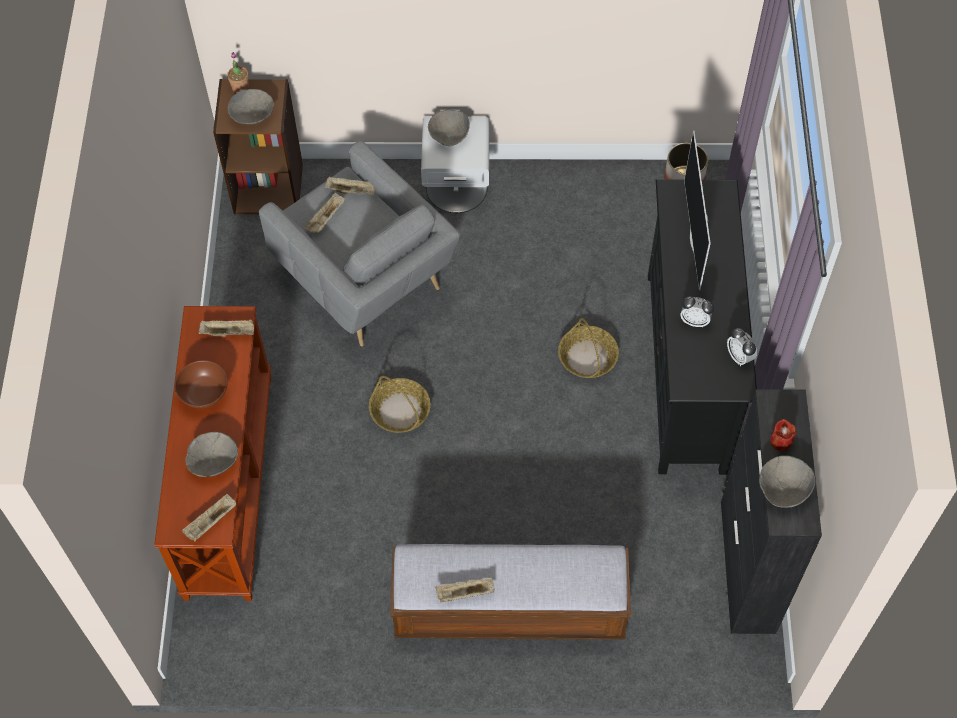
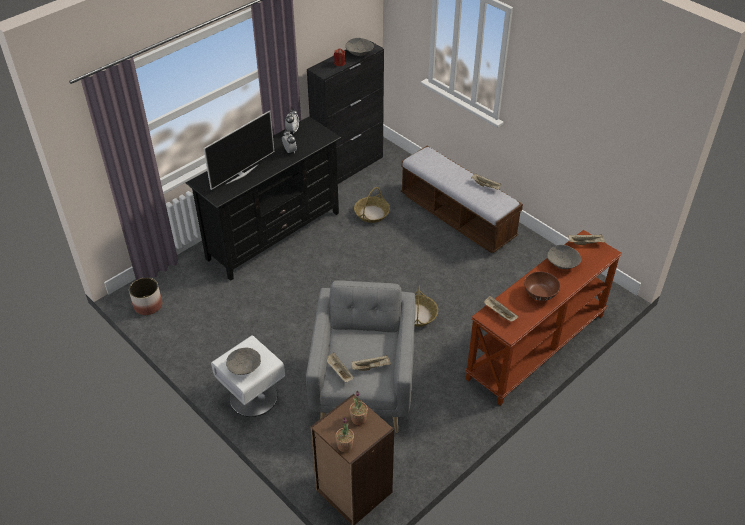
camera: 135 degrees left, 15 degrees down
(253, 115) = (358, 419): grey bowl -> potted plant
(588, 358) = (305, 271): basket -> basket (372, 213)

